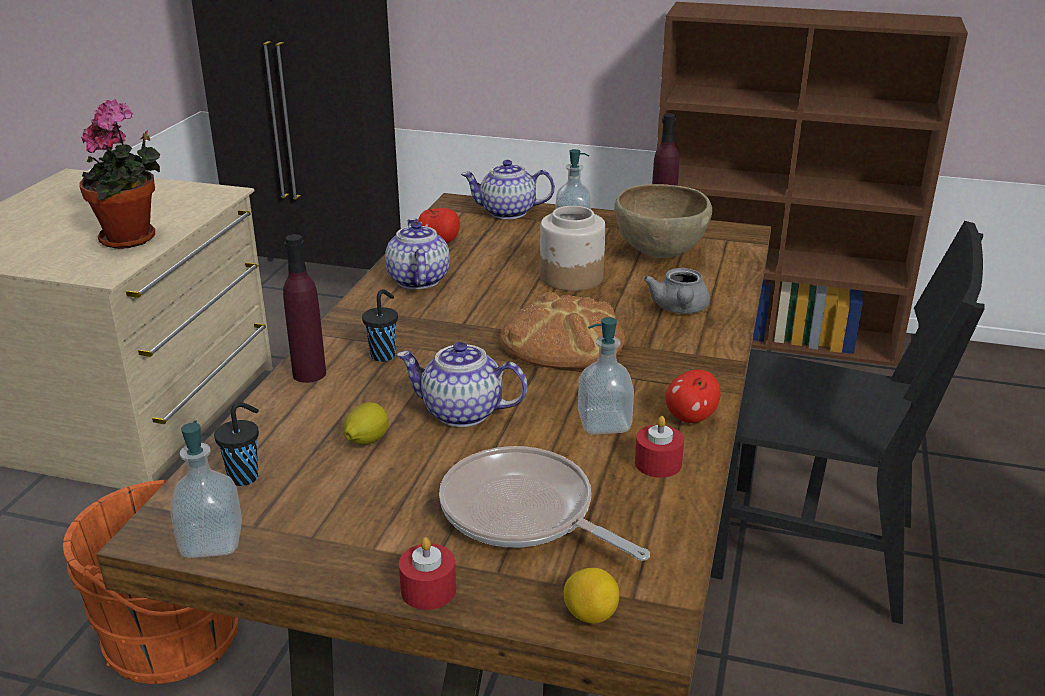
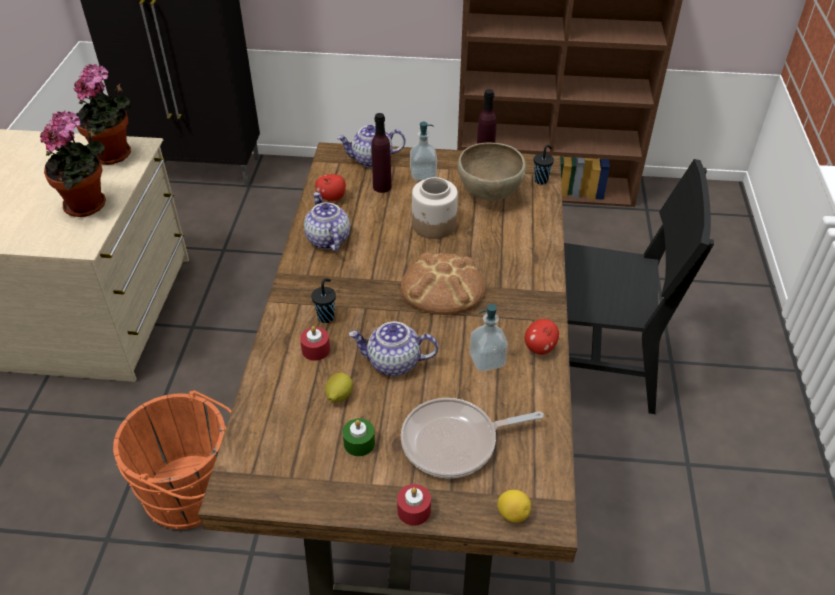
camera: 10 degrees left, 15 degrees up
(189, 198) = (115, 155): none -> potted plant
(212, 542) = (268, 494): soap dispenser -> none
(245, 477) = (270, 438): black cup -> black cup (541, 180)
(309, 374) = (281, 340): purple bottle -> purple bottle (382, 187)
(374, 498) = (359, 443): none -> green candle
(523, 513) = (455, 442): frying pan -> frying pan turned 45 degrees counterclockwise
(658, 463) = (527, 390): red candle -> red candle (316, 350)
(679, 309) = (513, 248): grey teapot -> none

